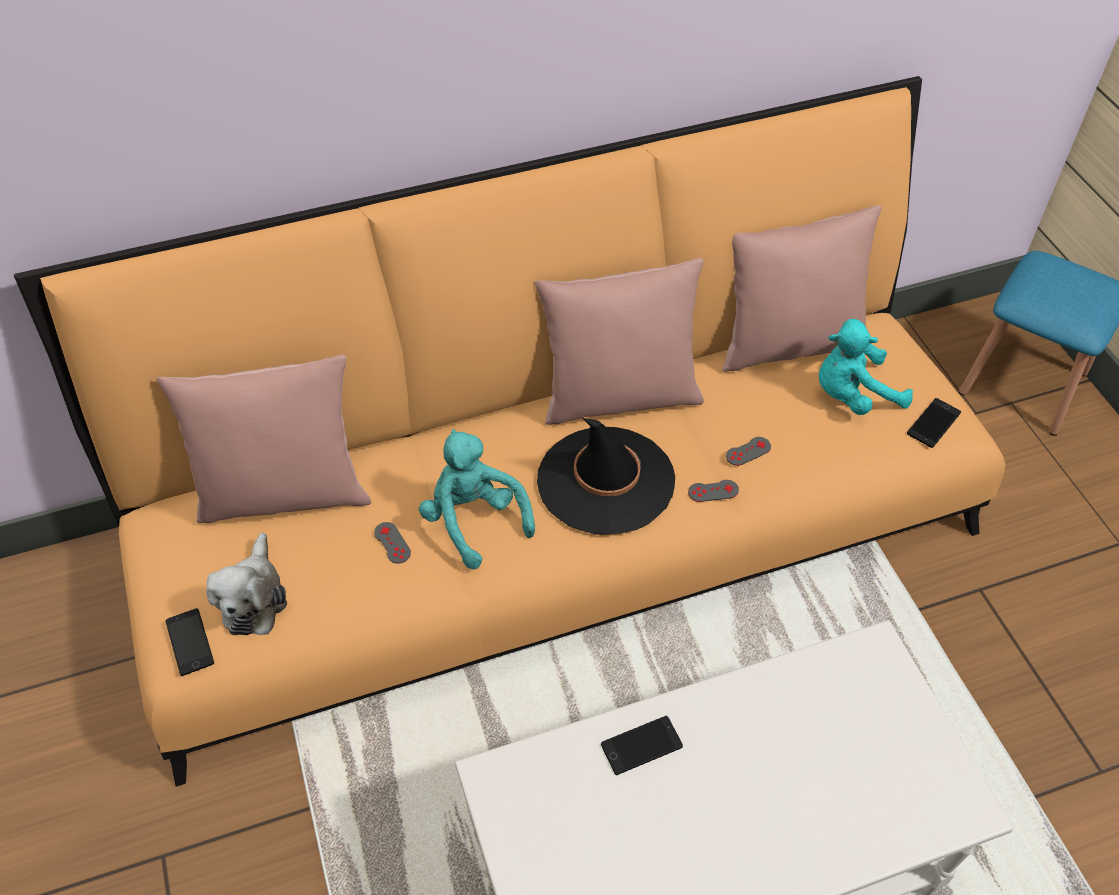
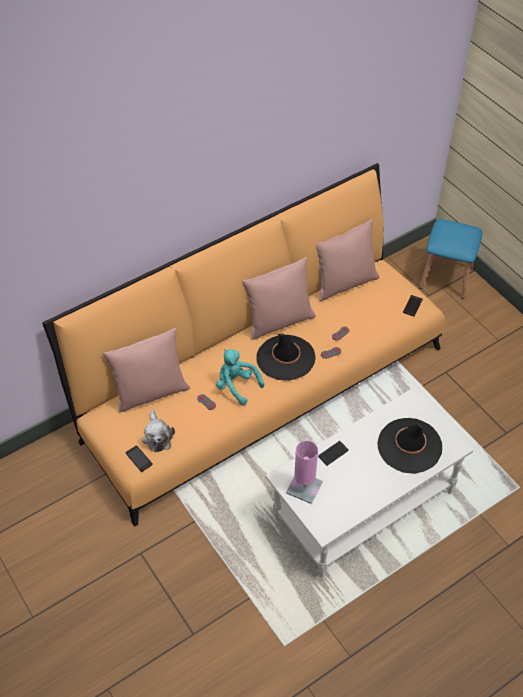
camera: 15 degrees left, 0 degrees up
(539, 821) = (304, 487): none -> pink table lamp
(843, 774) = (409, 446): none -> black hat
(852, 395) = (377, 300): turquoise plush toy -> none

